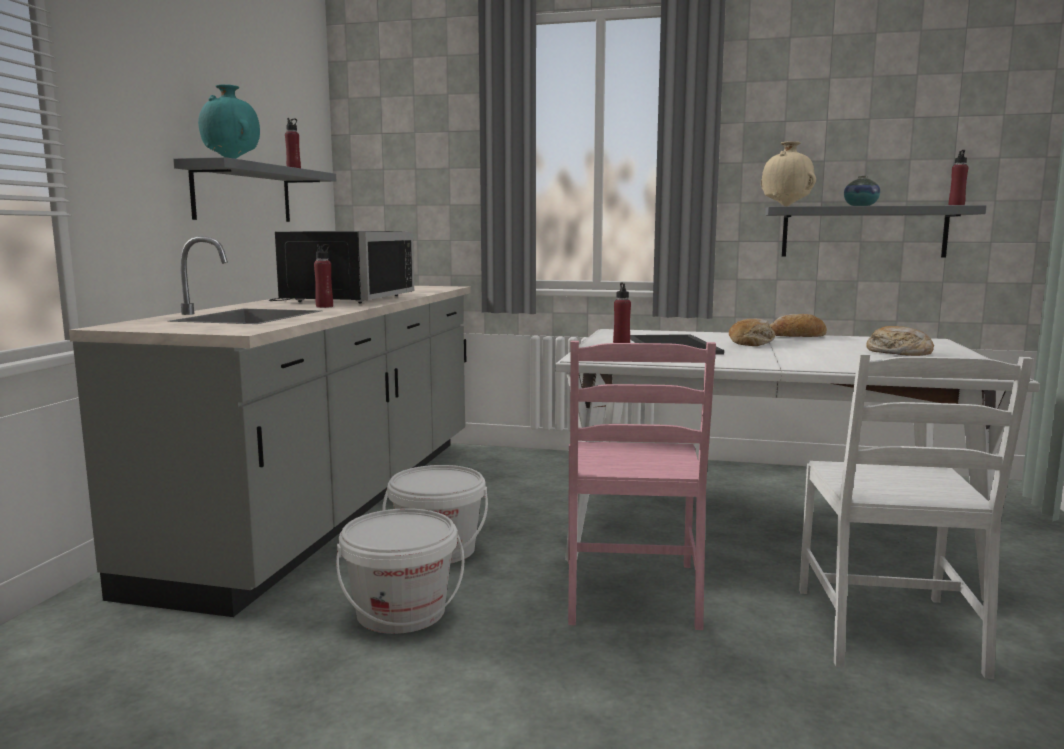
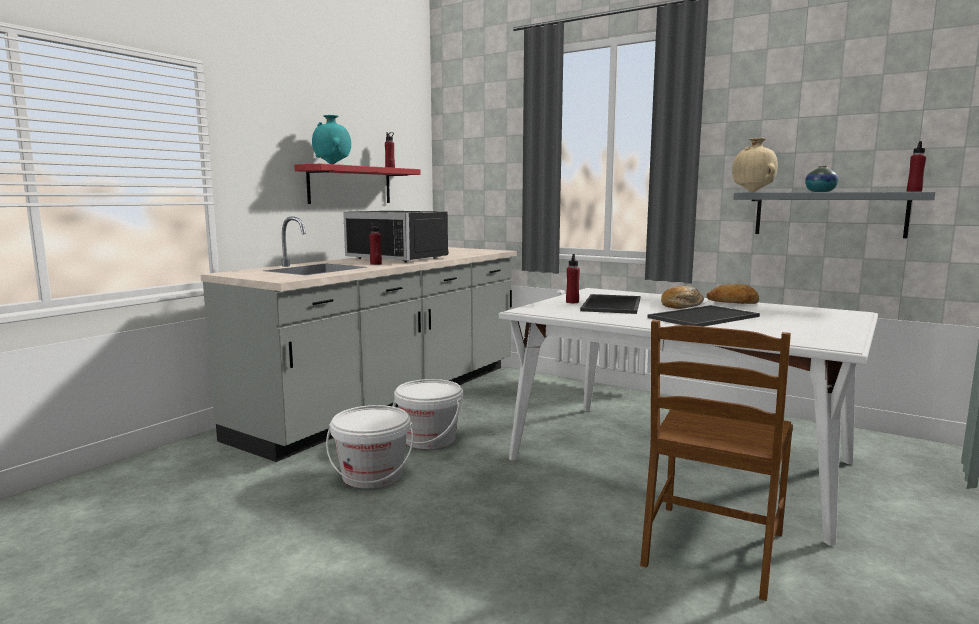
camera: 20 degrees right, 0 degrees up
(243, 194) = (350, 185): grey shelf -> red shelf
(341, 298) = (402, 258): black microwave -> black microwave turned 90 degrees clockwise
(632, 593) = (535, 488): pink chair -> none
(804, 354) = (704, 317): none -> tray
(889, 631) = (712, 549): white chair -> brown chair
(899, 353) = (792, 322): bread -> none

